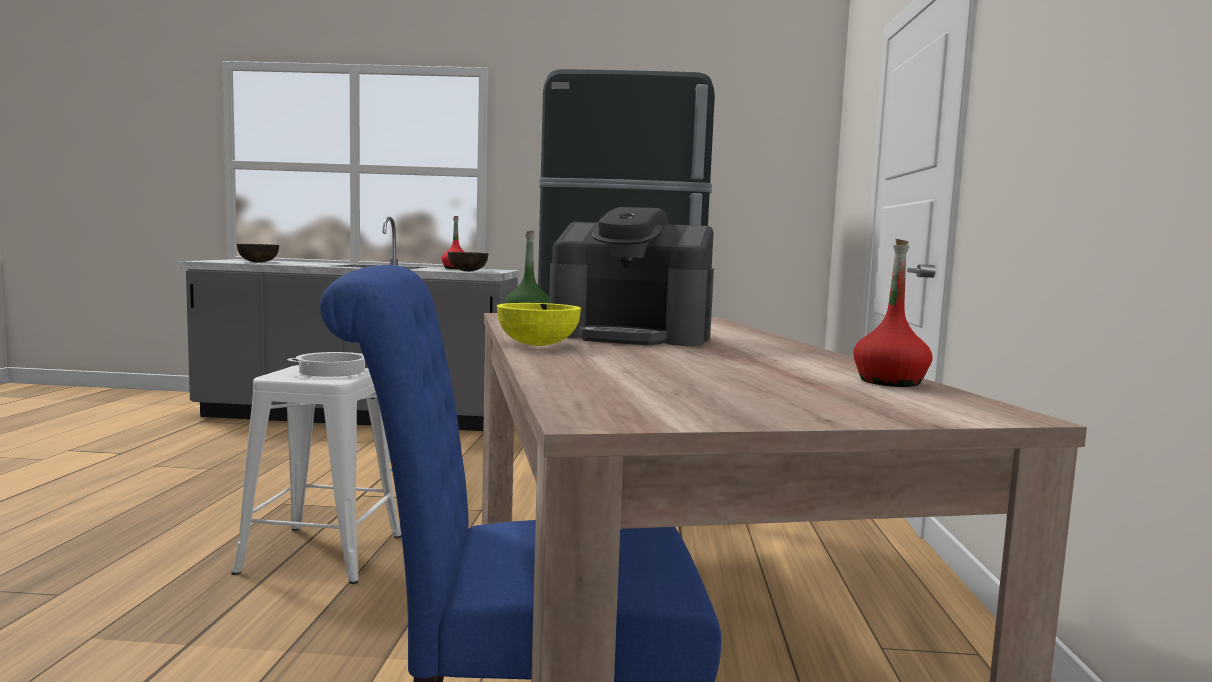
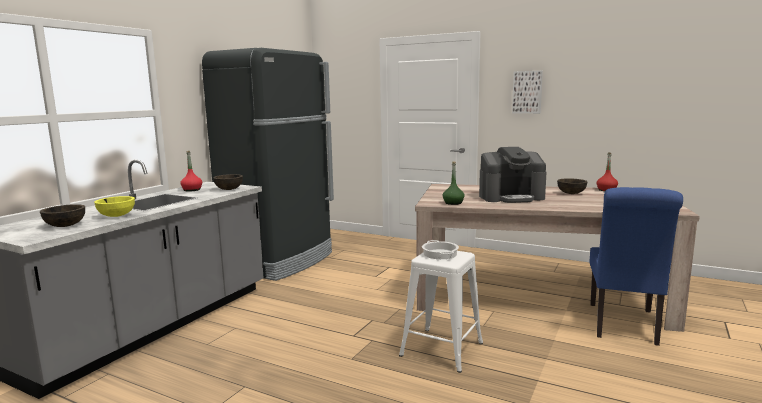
camera: 65 degrees left, 5 degrees up
(538, 344) = (543, 207): yellow bowl -> yellow bowl (117, 215)
(632, 336) = (511, 197): coffee machine -> coffee machine turned 45 degrees clockwise
(759, 360) = (571, 193): none -> brown bowl
(1024, 87) = (527, 92): none -> picture

